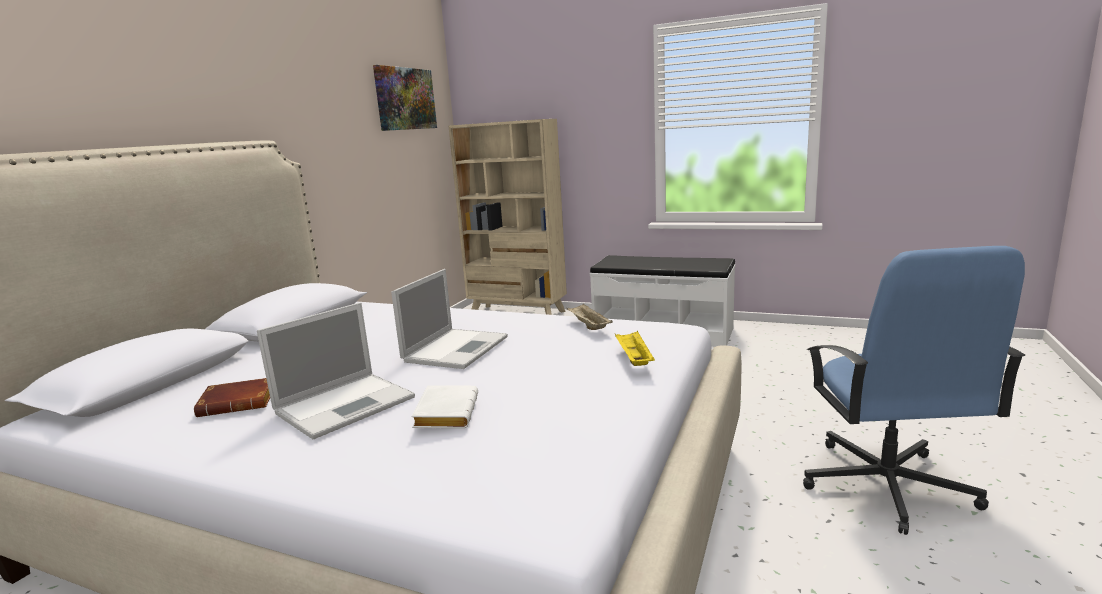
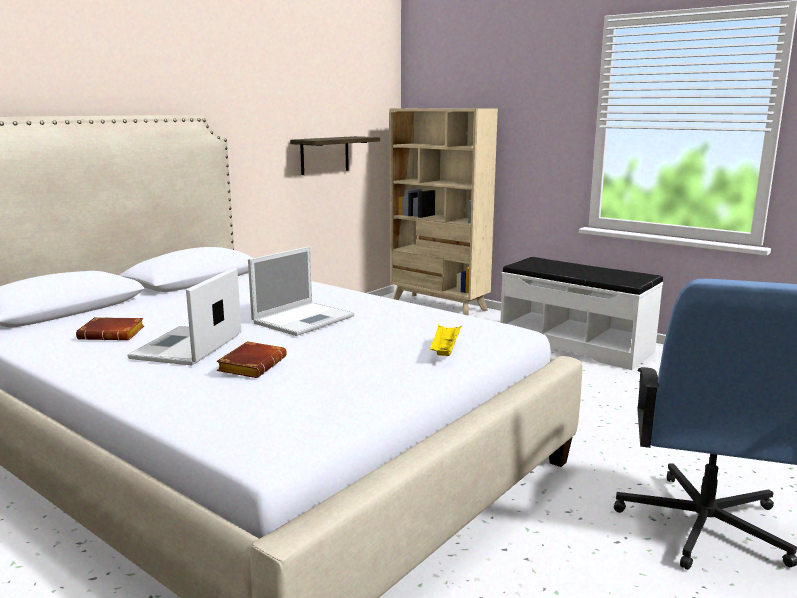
camera: 15 degrees right, 0 degrees up
(347, 404) = (187, 347): laptop -> laptop turned 135 degrees clockwise
(392, 176) = (324, 155): none -> shelf
(405, 99) = (347, 80): picture -> none
(445, 413) = (251, 365): white book -> brown book
(588, 326) = (434, 317): beige tray -> none

